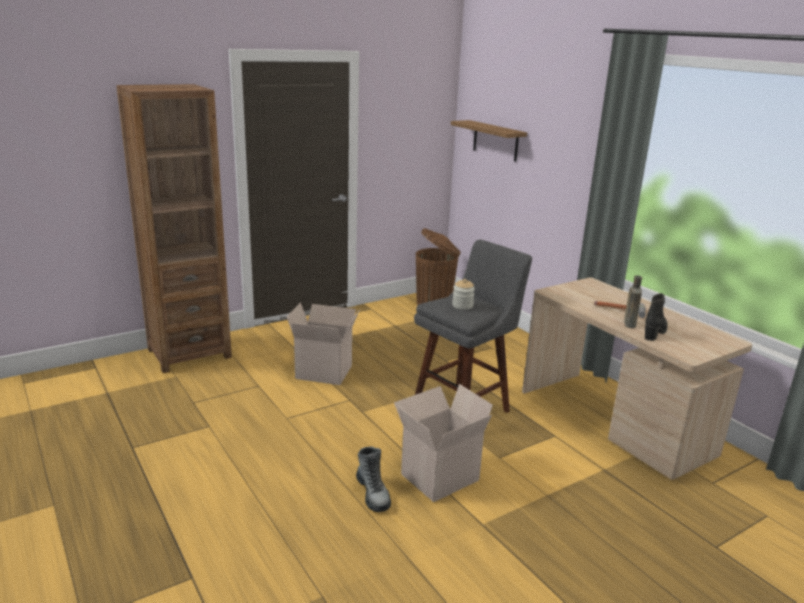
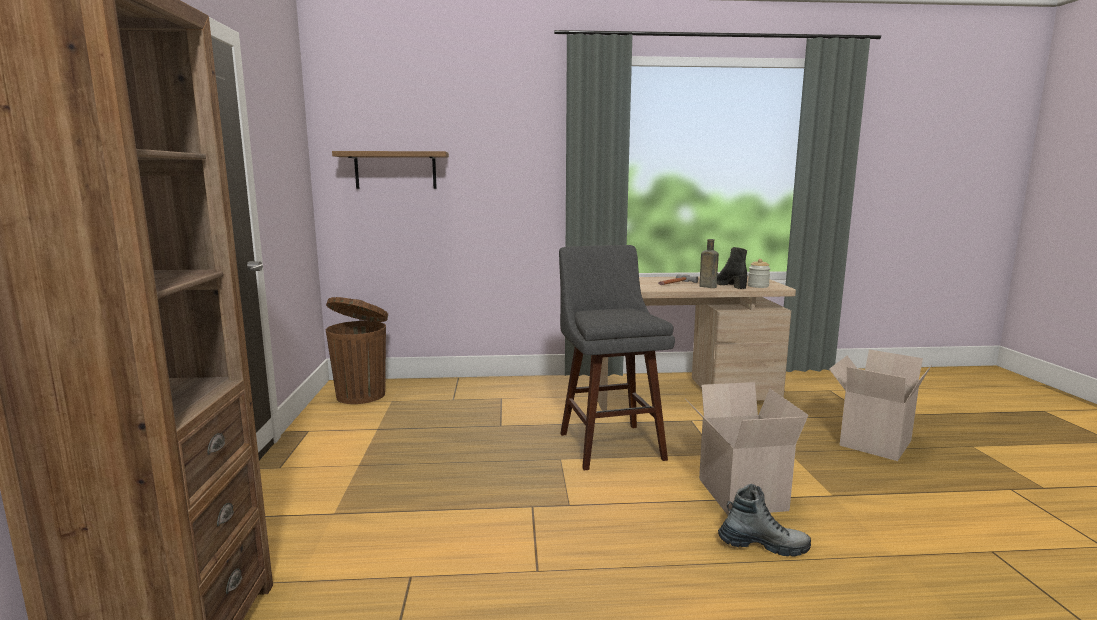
camera: 60 degrees left, 10 degrees down
(325, 371) = (436, 505): cardboard box -> cardboard box (873, 442)
(462, 305) = (619, 314): jar -> jar (758, 286)

